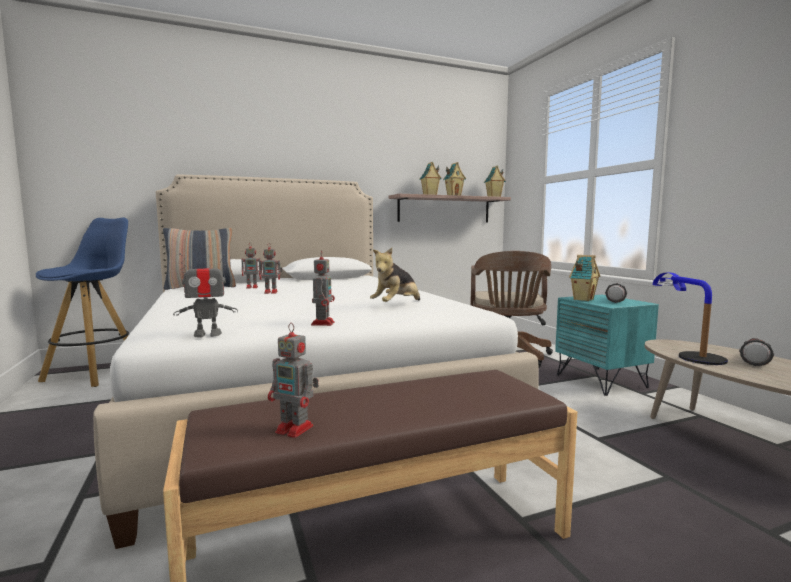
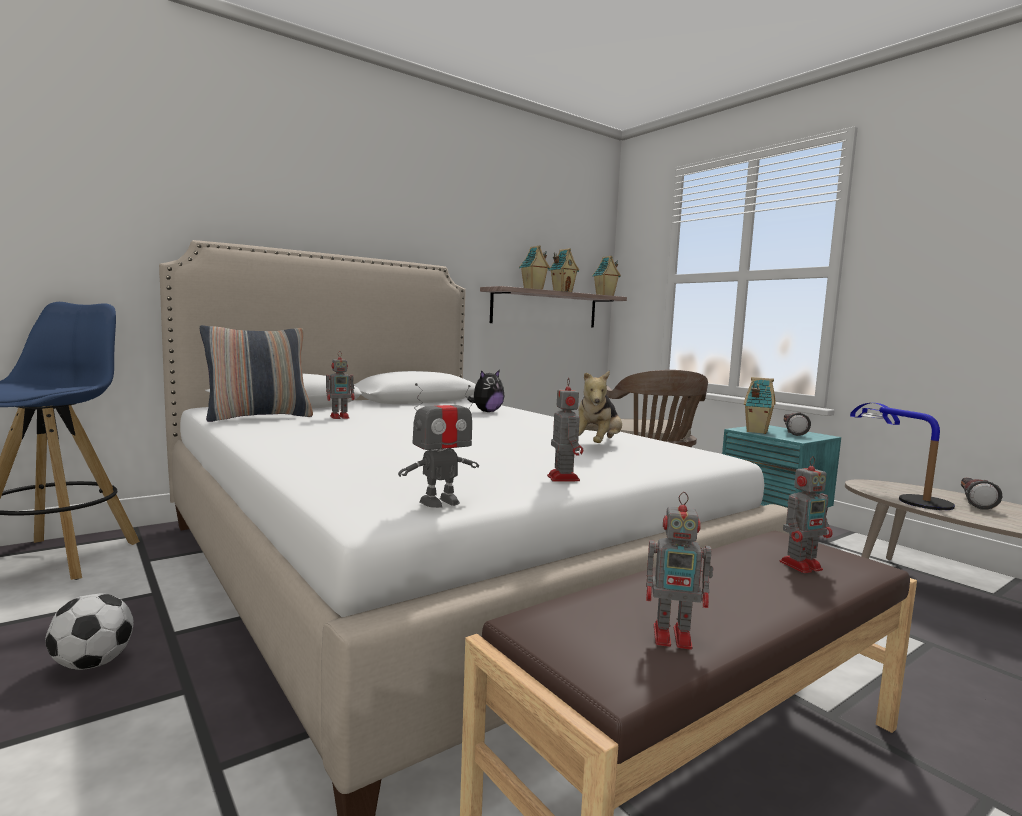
camera: 15 degrees left, 0 degrees up
(66, 433) = (93, 664): none -> football
(271, 292) = (390, 426): toy robot -> toy robot (802, 565)
(362, 284) = (486, 412): none -> plush toy

